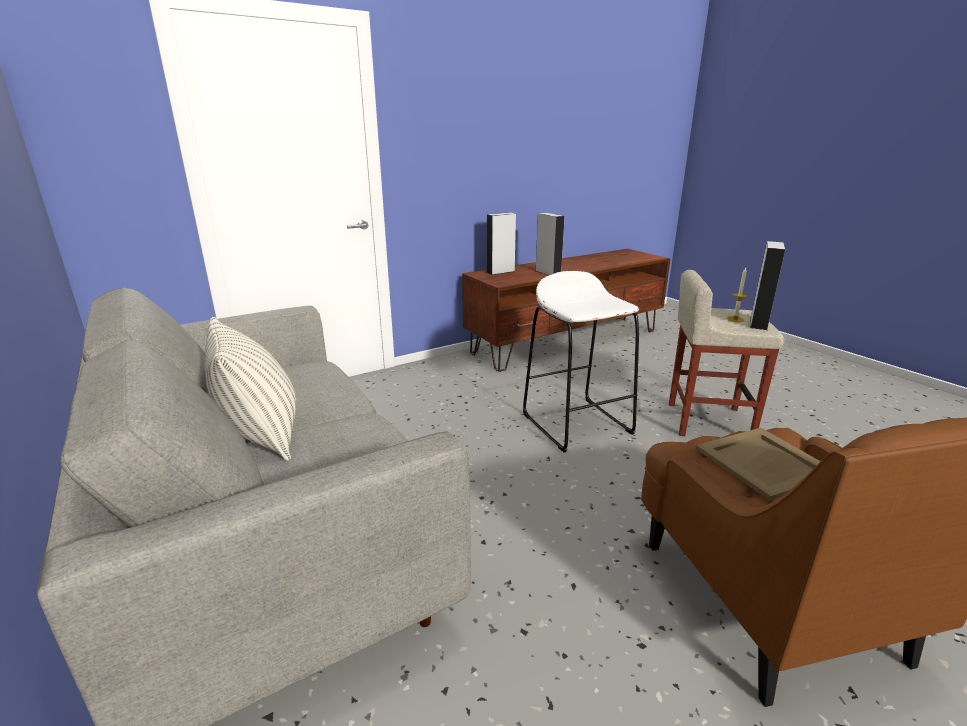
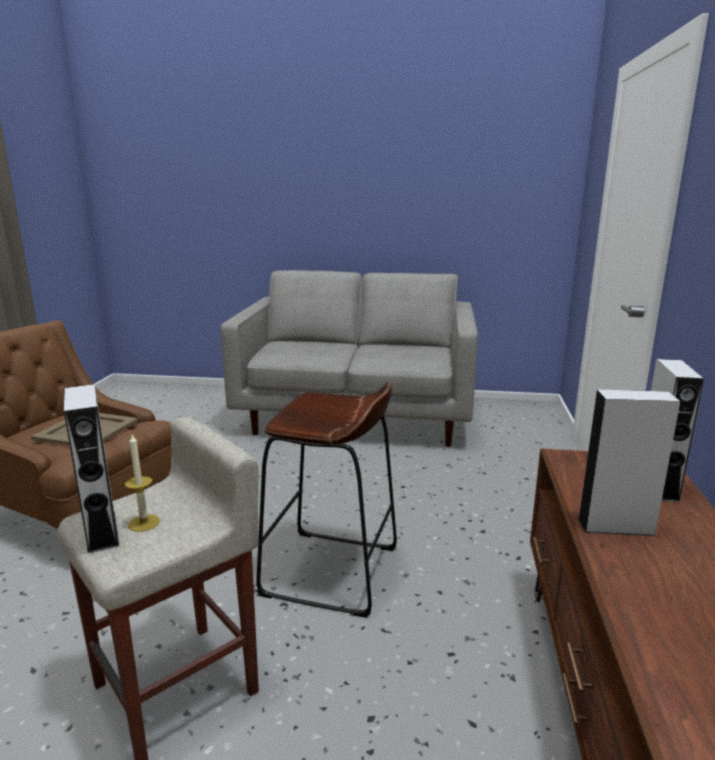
camera: 130 degrees right, 5 degrees down
(261, 435) = (354, 346): pillow -> none
(576, 423) = (331, 571): white stool -> brown stool

